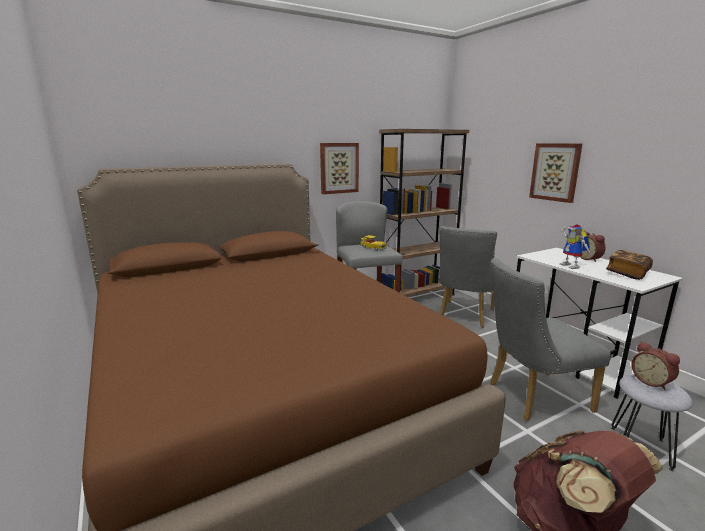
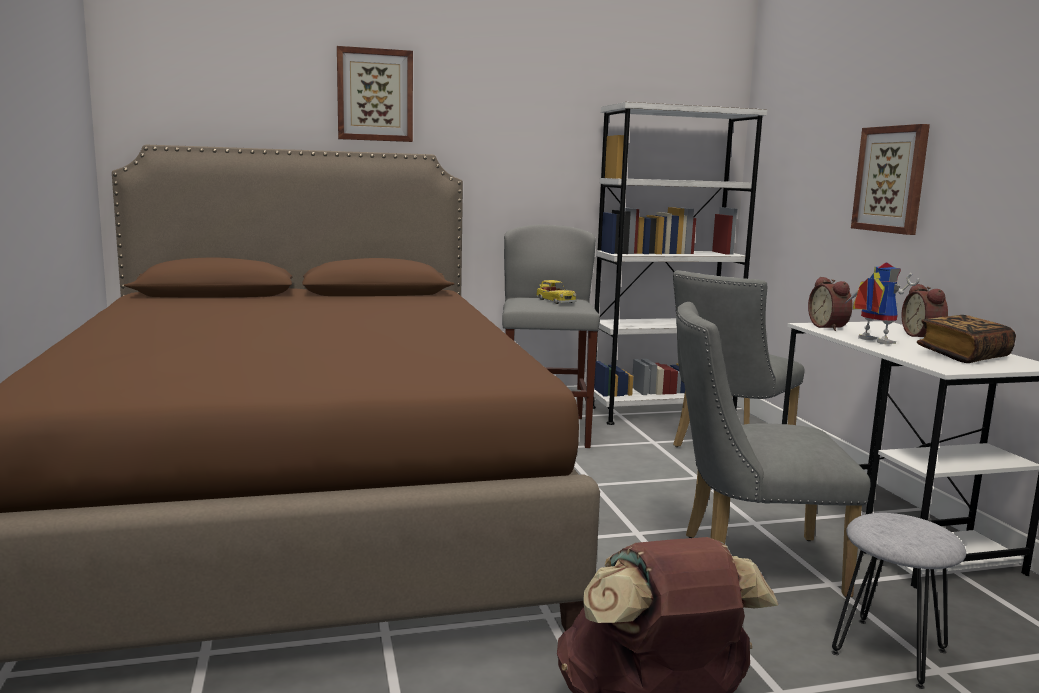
camera: 15 degrees right, 5 degrees down
(339, 168) = (524, 169): picture -> picture (375, 95)
(416, 296) = (661, 412): brown bookcase -> white bookcase
(573, 266) = (870, 341): toy robot -> toy robot turned 150 degrees clockwise
(652, 382) = (906, 523): alarm clock -> alarm clock (830, 327)

